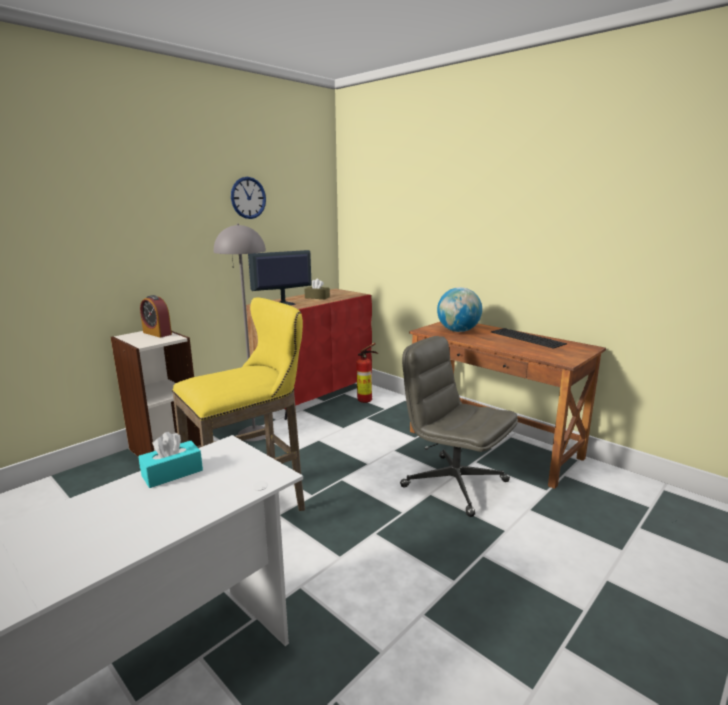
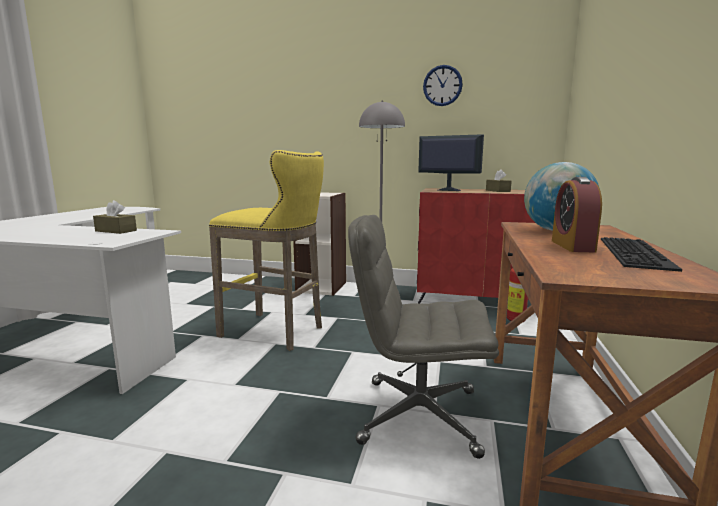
camera: 60 degrees right, 5 degrees down
(157, 333) = (329, 193): alarm clock -> alarm clock (572, 246)
(172, 473) = (116, 231): turquoise tissue box -> brown tissue box
(453, 483) = (417, 416): grey office chair -> grey office chair turned 90 degrees counterclockwise

